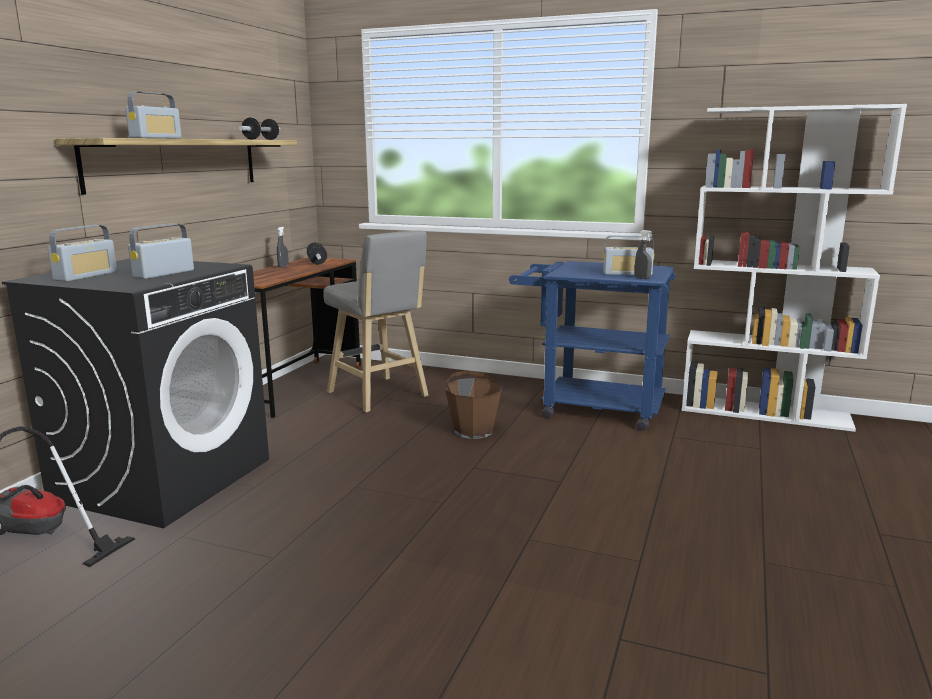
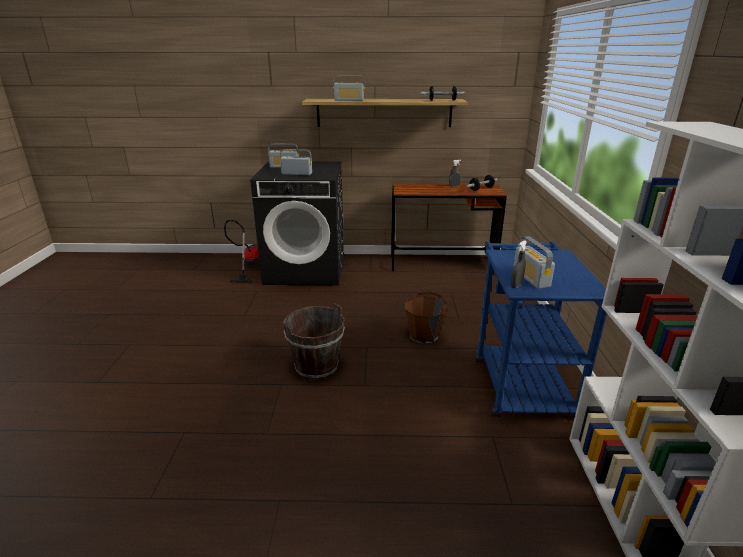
camera: 70 degrees right, 10 degrees up
(379, 396) = (453, 290): grey stool -> none
(501, 507) = (316, 367): none -> brown bucket

